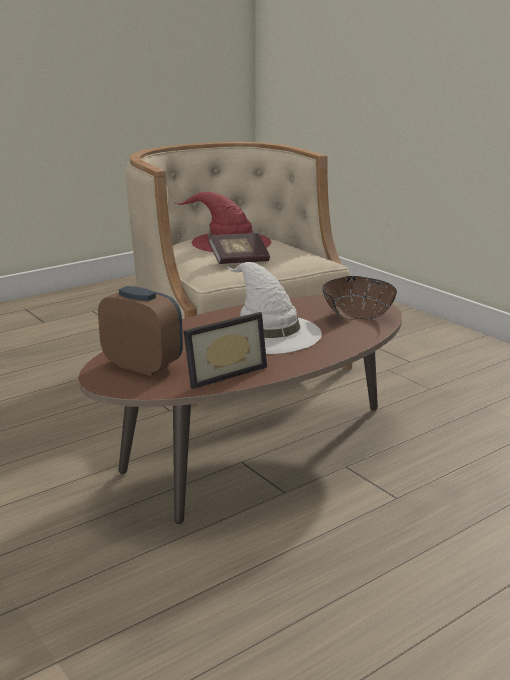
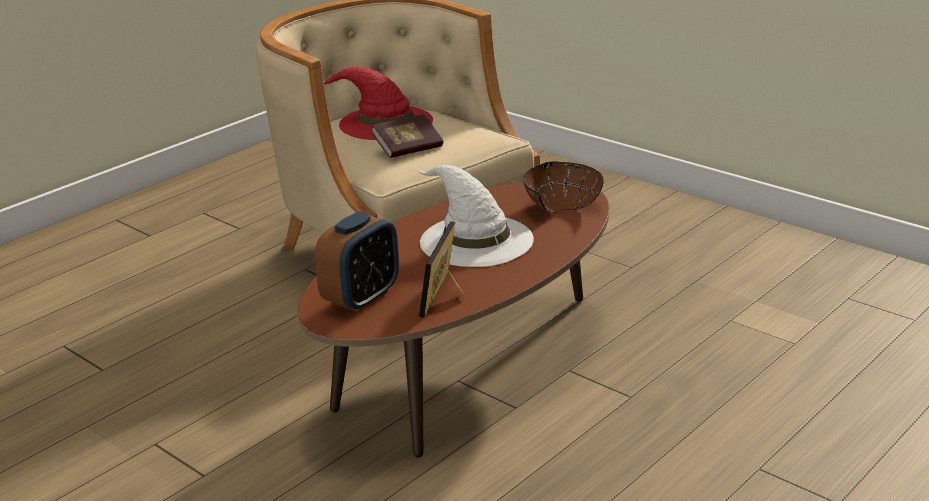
camera: 10 degrees left, 5 degrees up
(143, 366) = (361, 298): alarm clock -> alarm clock turned 105 degrees clockwise
(222, 372) = (448, 295): picture frame -> picture frame turned 150 degrees clockwise

